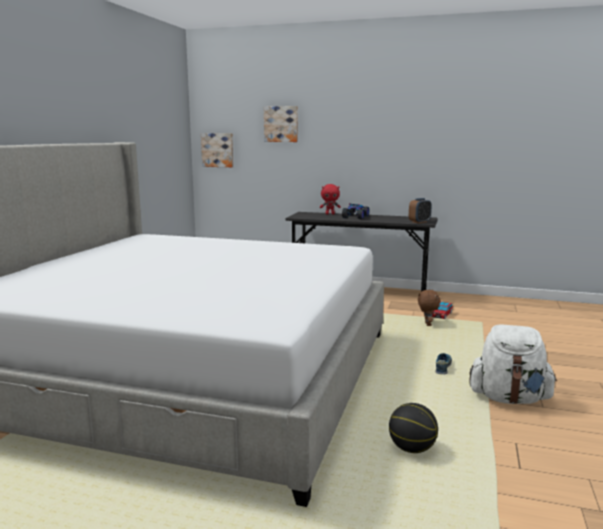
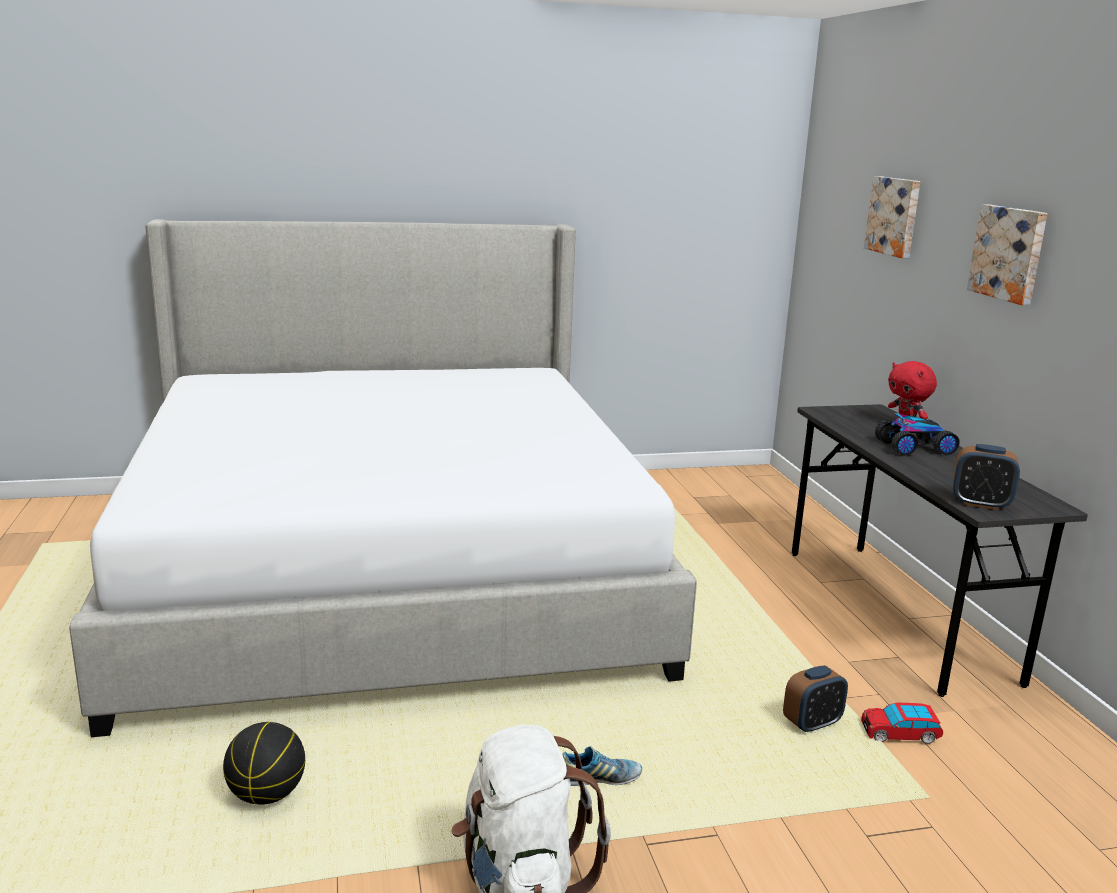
camera: 60 degrees right, 5 degrees up
(218, 150) = (818, 251): picture -> picture (1009, 253)
(427, 325) = (812, 724): brown plush toy -> alarm clock

